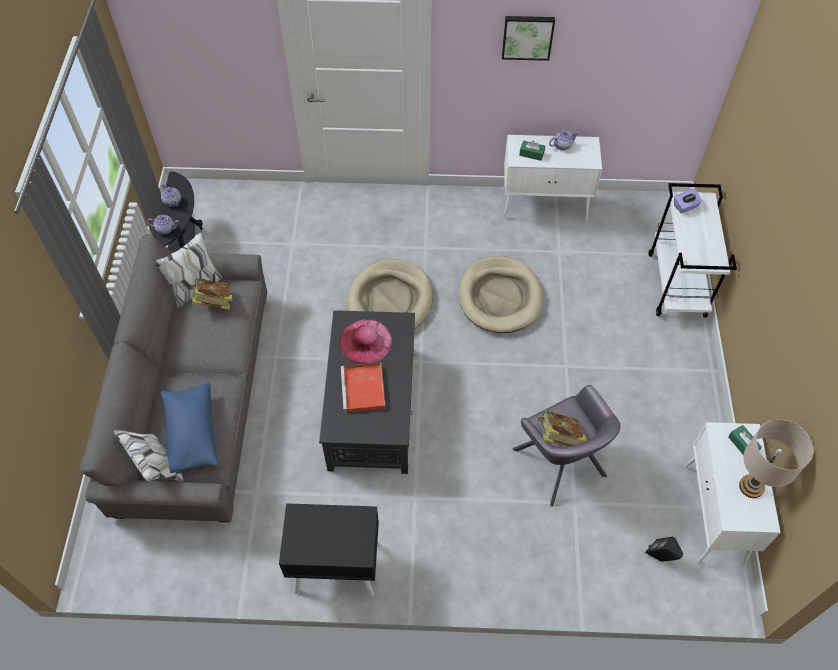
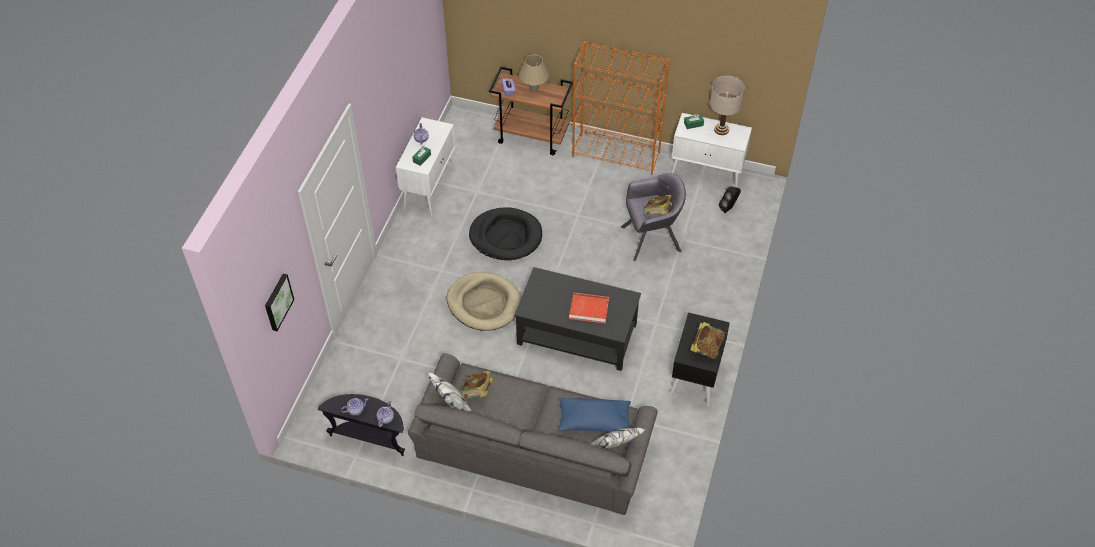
camera: 75 degrees left, 5 degrees down
(318, 542) = (706, 348): none -> book
(365, 341) = (549, 300): pink hat -> none
(500, 297) = (506, 236): beige dog bed -> black dog bed
(527, 36) = (386, 93): picture -> picture (277, 301)
(677, 285) = (532, 136): white cart -> brown cart
(694, 388) = (616, 154): none -> orange bookcase
(704, 232) = (534, 88): none -> beige table lamp

